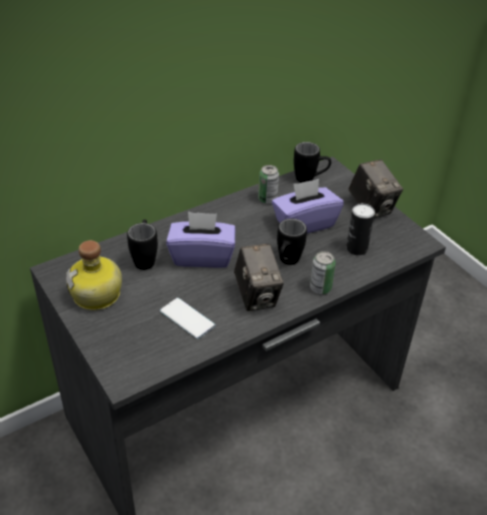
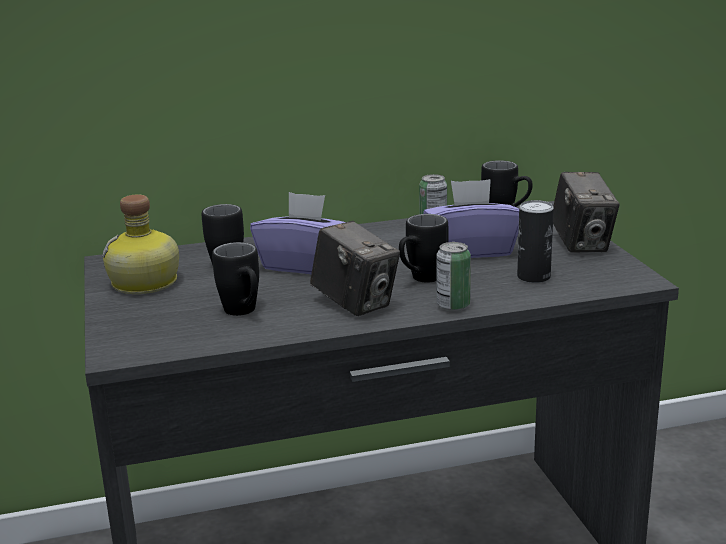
camera: 20 degrees right, 20 degrees down
(187, 318) = (244, 313): phone -> black mug
(257, 296) = (355, 304): camera -> camera turned 45 degrees counterclockwise

